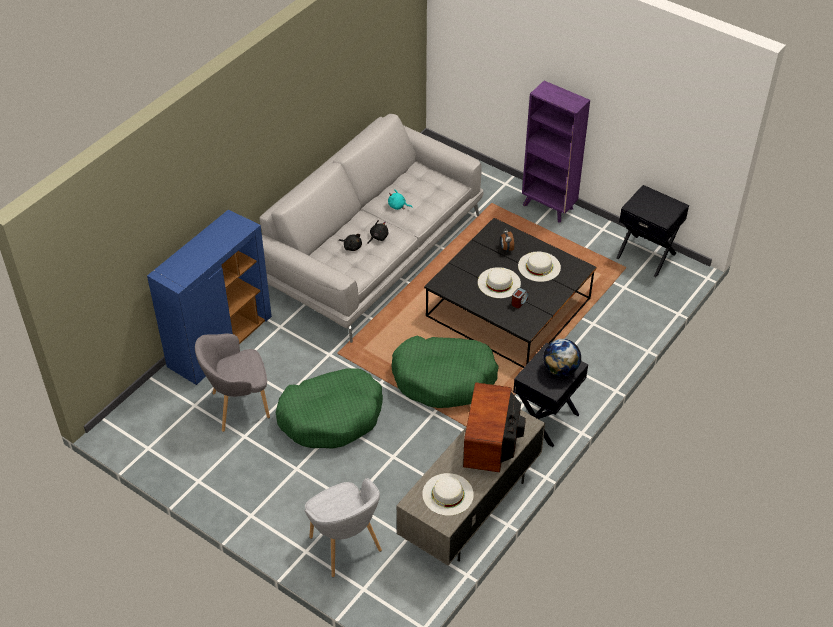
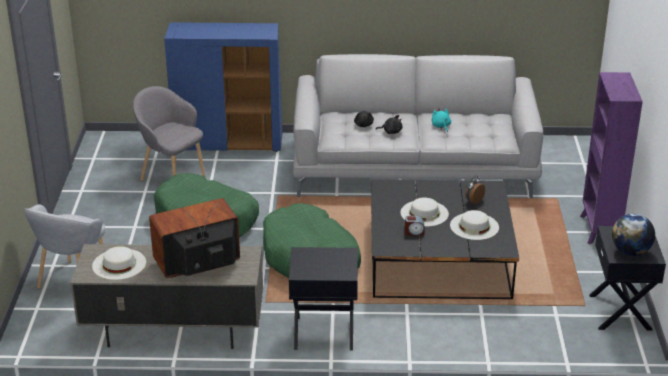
camera: 55 degrees right, 15 degrees down
(560, 369) = (331, 267): globe -> globe (630, 252)

